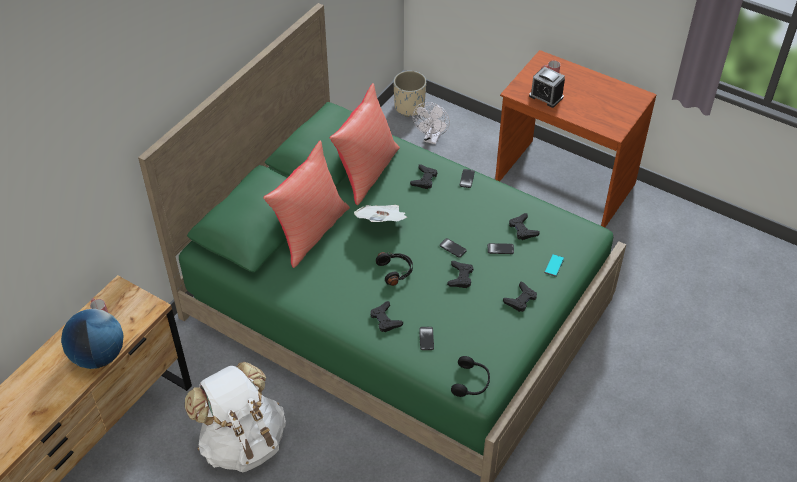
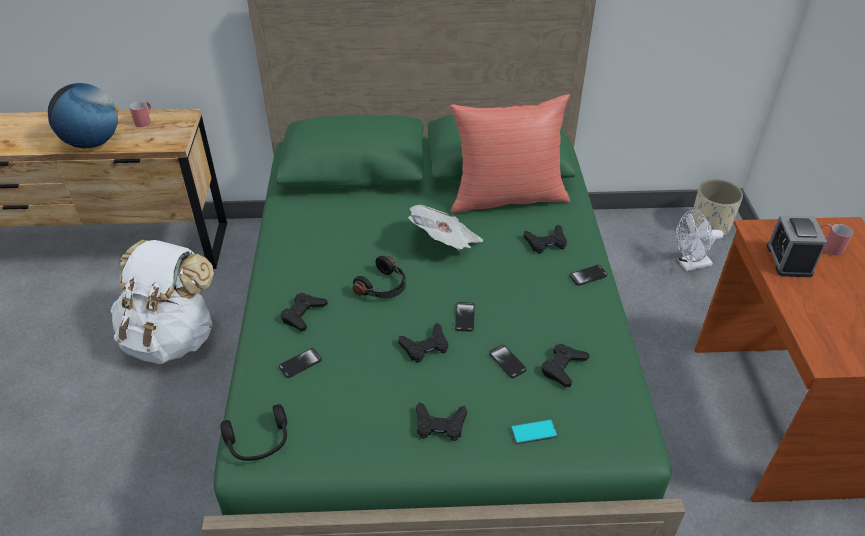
camera: 55 degrees right, 5 degrees down
(310, 232) = (381, 200): red pillow -> none

